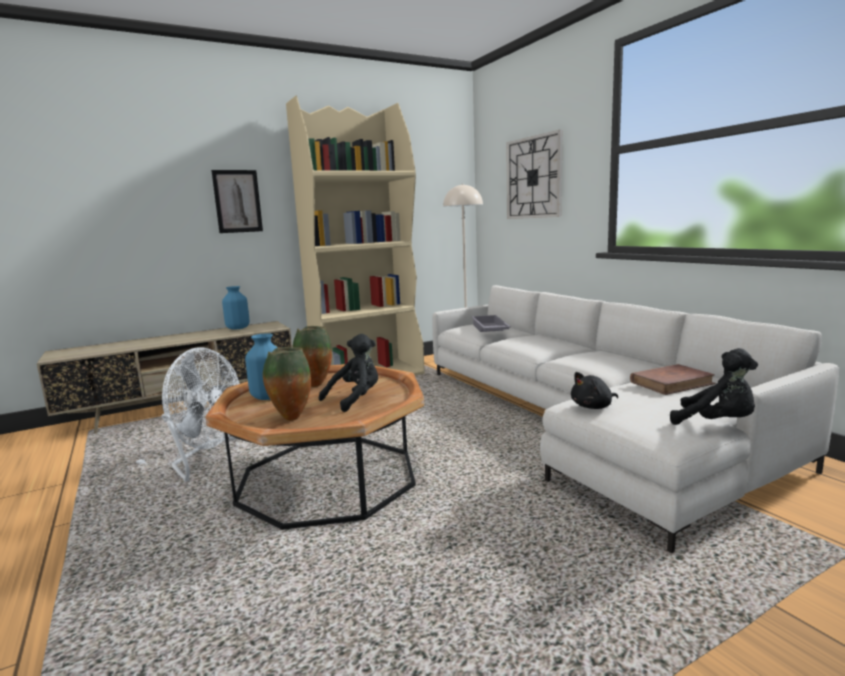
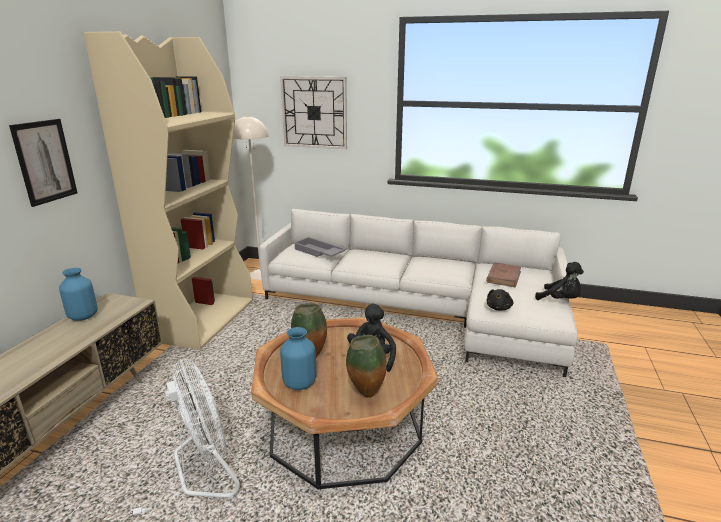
camera: 45 degrees left, 10 degrees up
(716, 423) = (560, 300): black plush toy -> black plush toy turned 45 degrees clockwise

